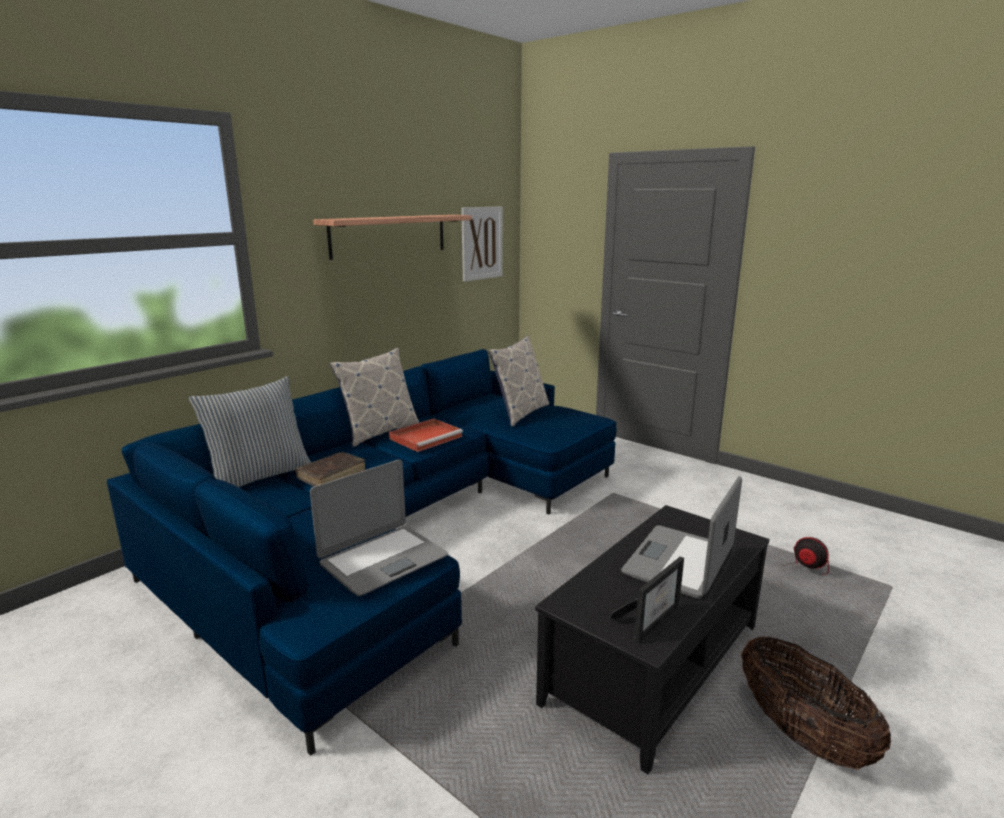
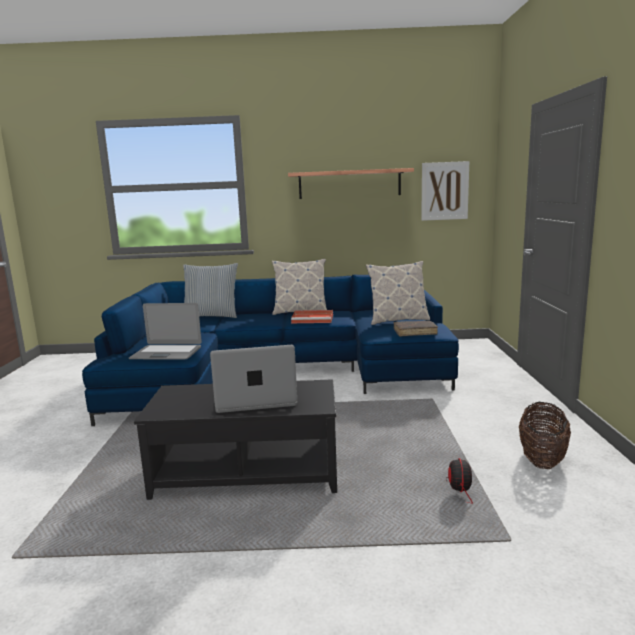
camera: 50 degrees right, 5 degrees down
(331, 476) = (233, 322): brown book -> brown book (415, 332)
(651, 619) = (179, 408): picture frame -> none
(801, 734) = (235, 540): basket -> basket (542, 459)

